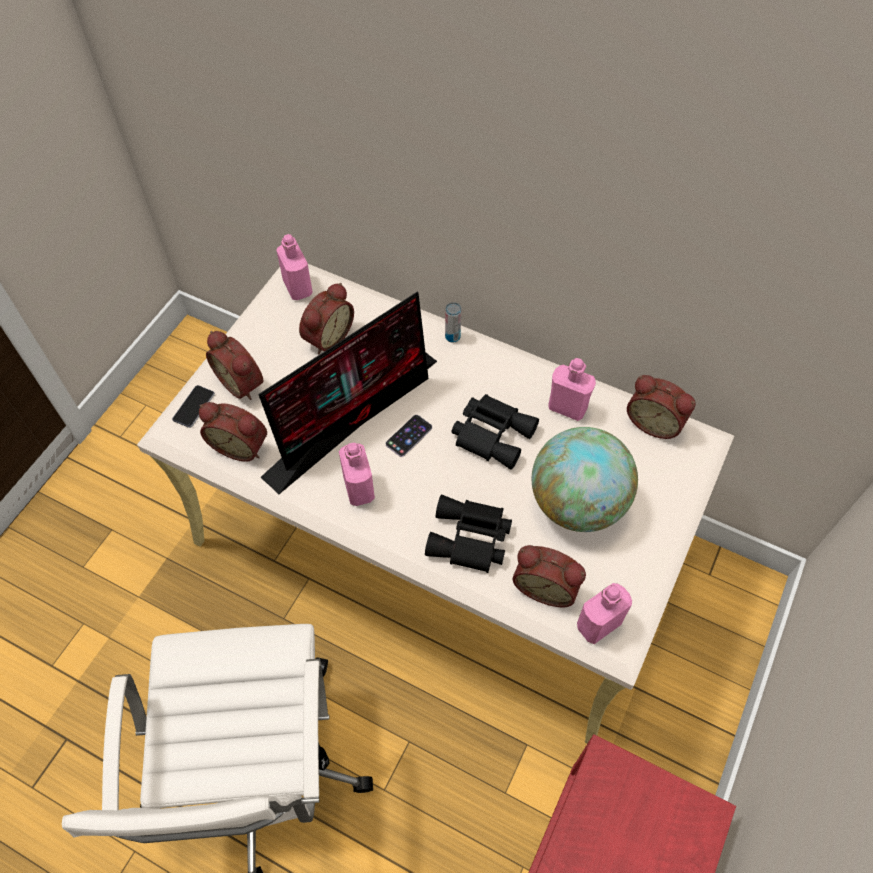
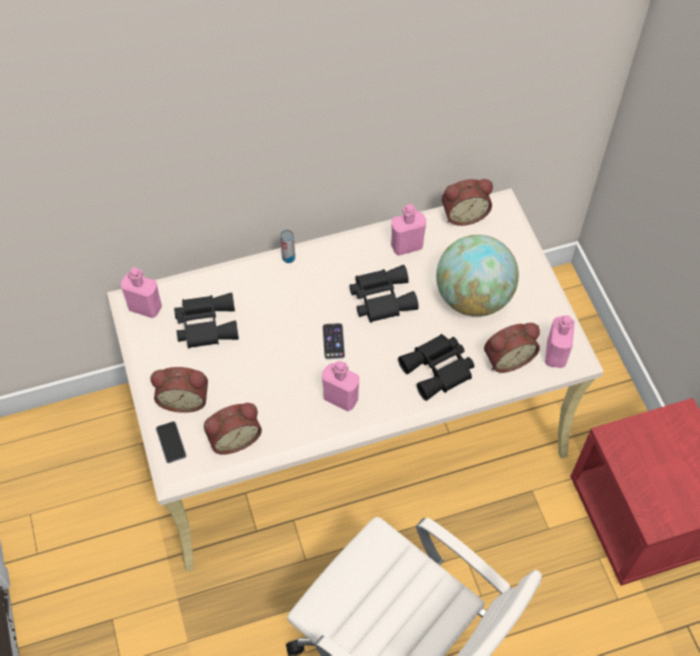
camera: 45 degrees left, 0 degrees up
(326, 336) = (206, 323): alarm clock -> black binoculars
(355, 415) = (285, 357): monitor -> none

